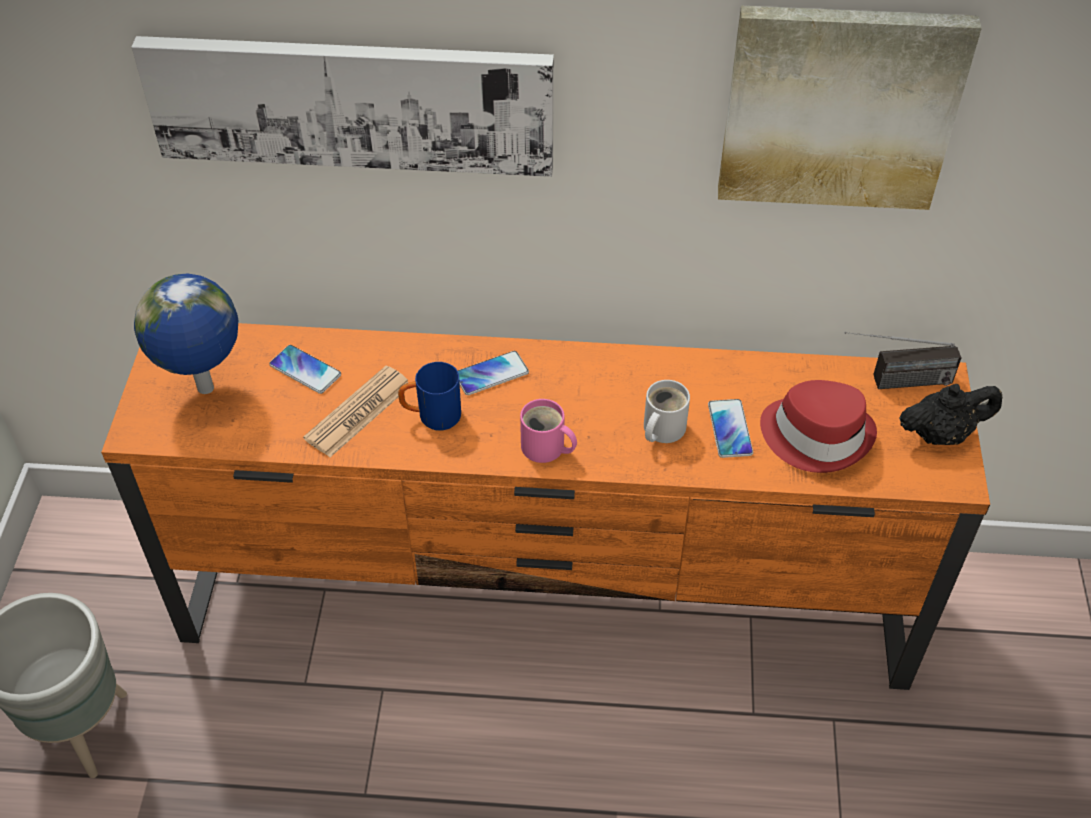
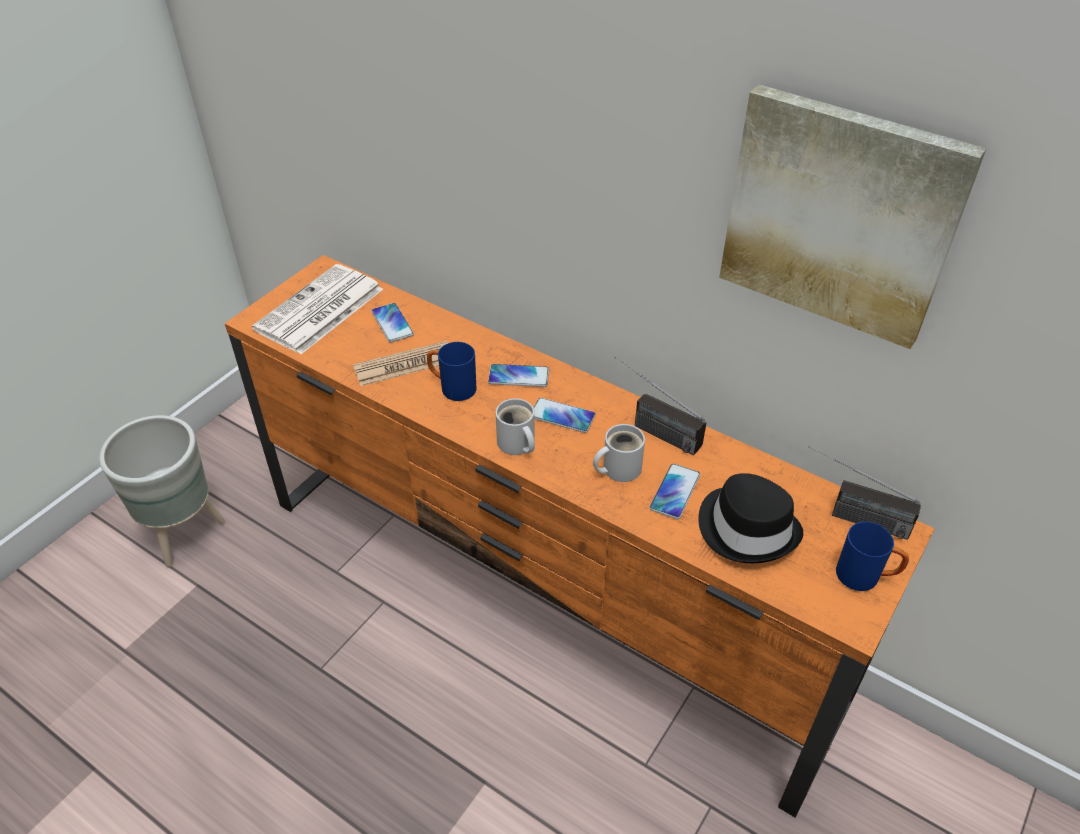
camera: 30 degrees right, 5 degrees down
(206, 389) = (319, 311): globe -> newspaper
(351, 102) = (456, 106): picture -> none
(545, 449) = (516, 444): pink mug -> white mug
(568, 398) = (562, 416): none -> phone
(662, 374) = (650, 429): none -> radio
(817, 435) = (748, 528): red hat -> black hat
(941, 434) = (866, 577): black teapot -> blue mug

